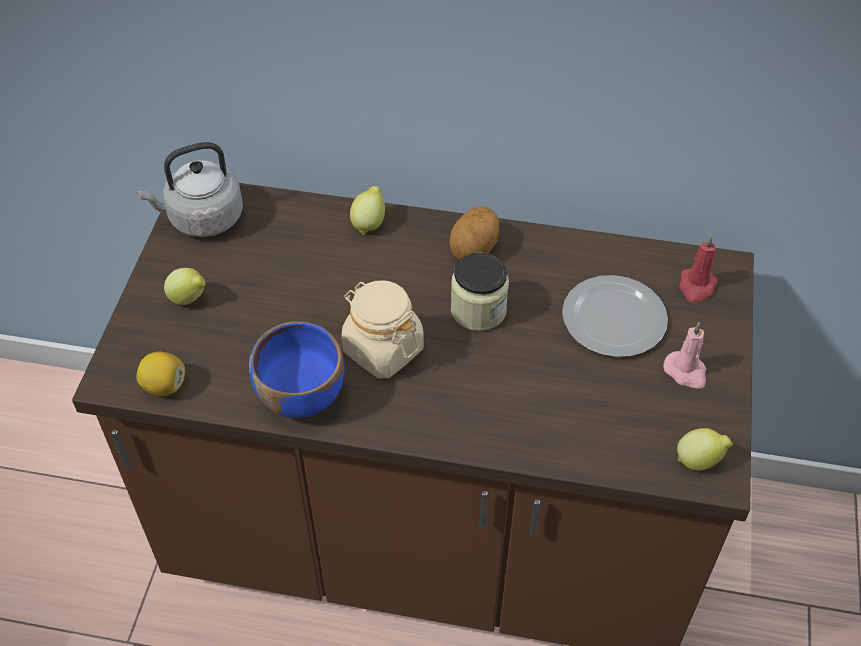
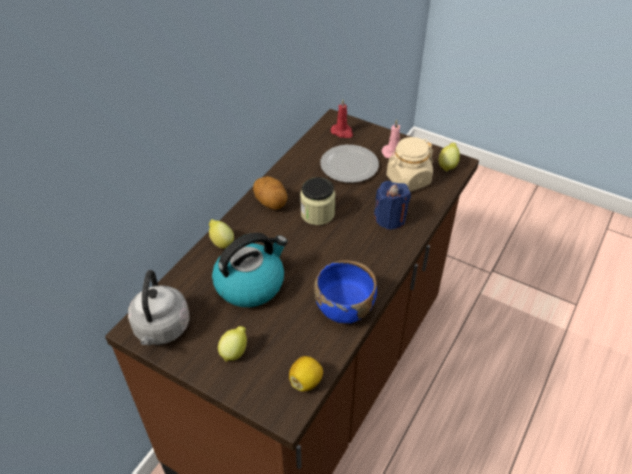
camera: 70 degrees left, 5 degrees down
(307, 278) = (250, 284): none -> kettle
(382, 349) = (327, 262): beige jar -> beige jar (408, 180)
(514, 405) = (390, 218): none -> blue candle

